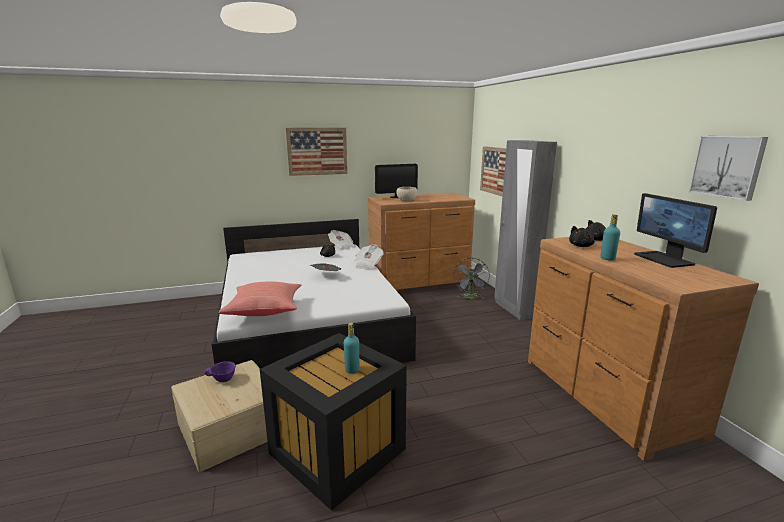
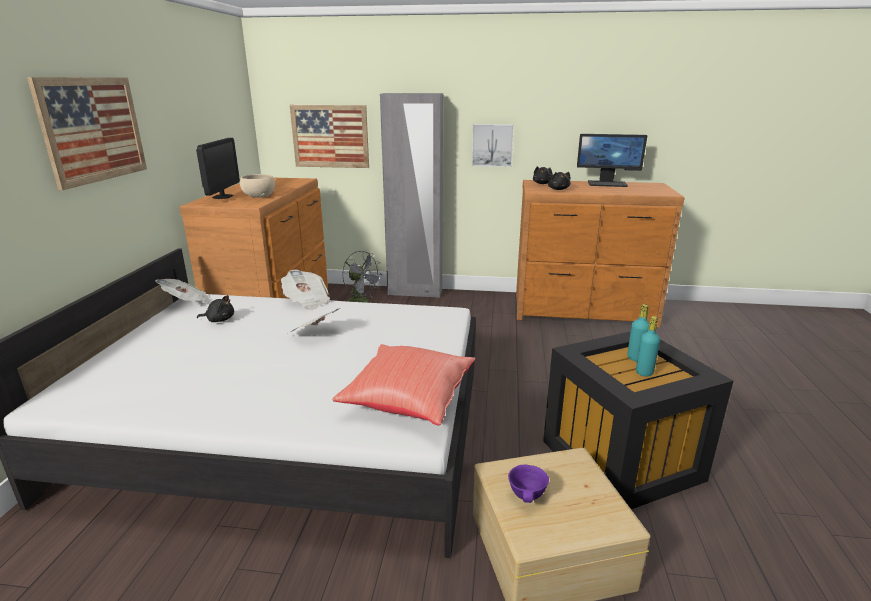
camera: 65 degrees left, 5 degrees up
(607, 259) = (598, 191): turquoise bottle -> turquoise bottle (644, 372)
(727, 166) = (629, 105): picture -> picture (492, 145)

